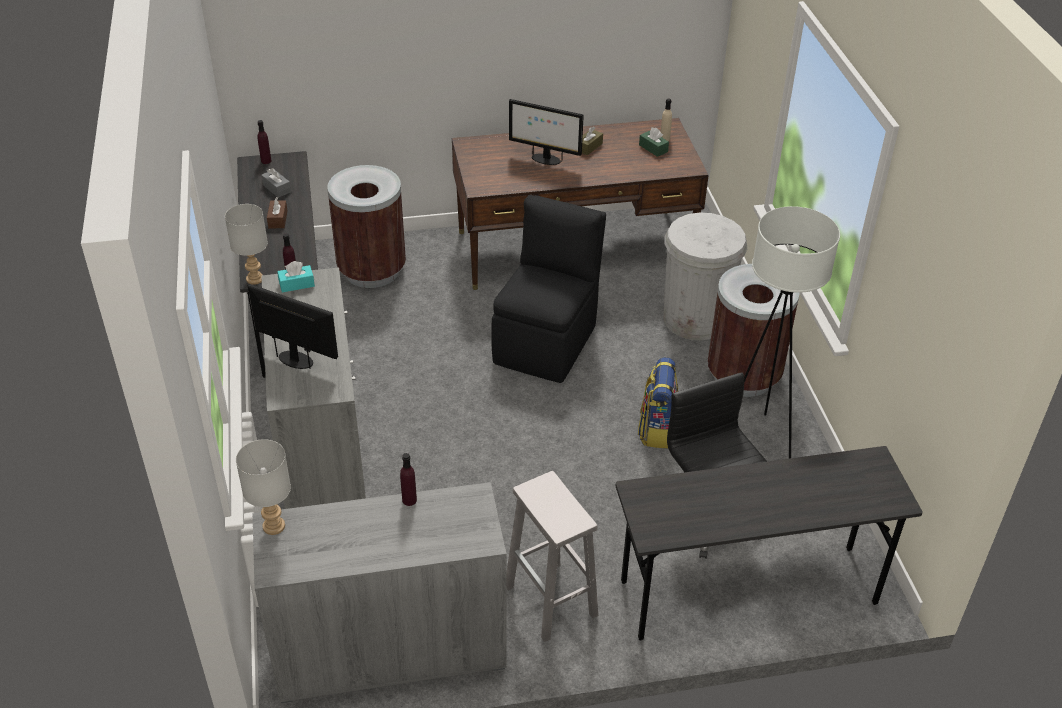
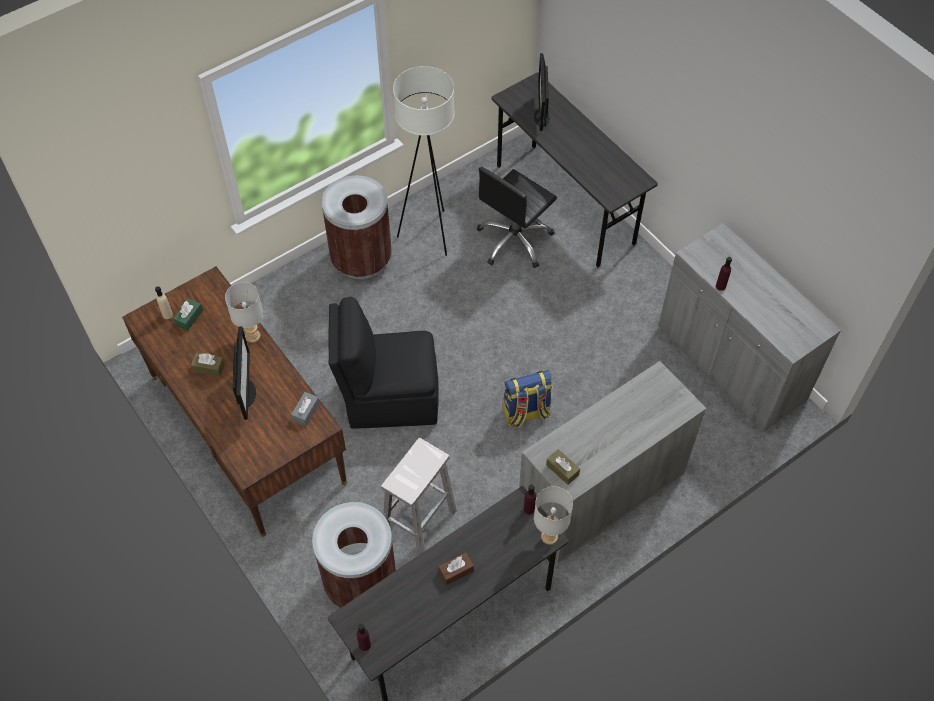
camera: 115 degrees left, 15 degrees up
(275, 526) = (792, 345): grey table lamp -> grey table lamp (252, 336)
(277, 188) = (407, 603): grey tissue box -> grey tissue box (306, 412)
(296, 284) = (562, 470): turquoise tissue box -> brown tissue box
(296, 360) = (645, 419): monitor -> monitor (541, 116)
(552, 602) = (637, 296): white stool -> white stool (420, 520)
(657, 429) = (449, 293): backpack -> backpack (525, 413)
(695, 319) = (306, 308): white trash can -> none

